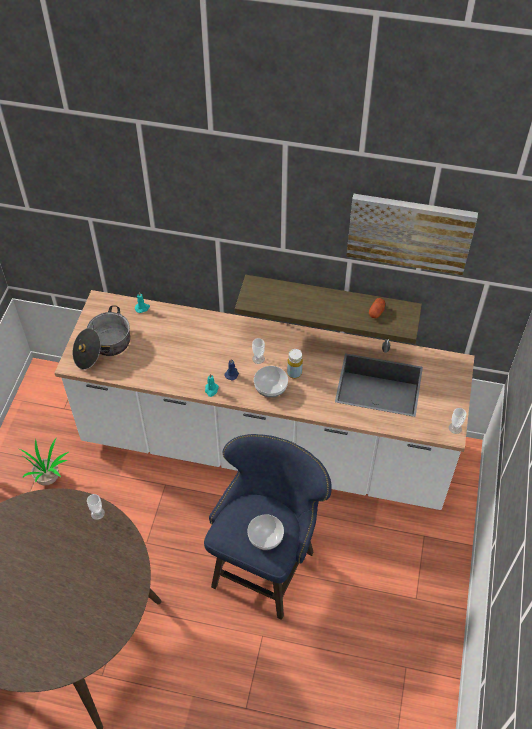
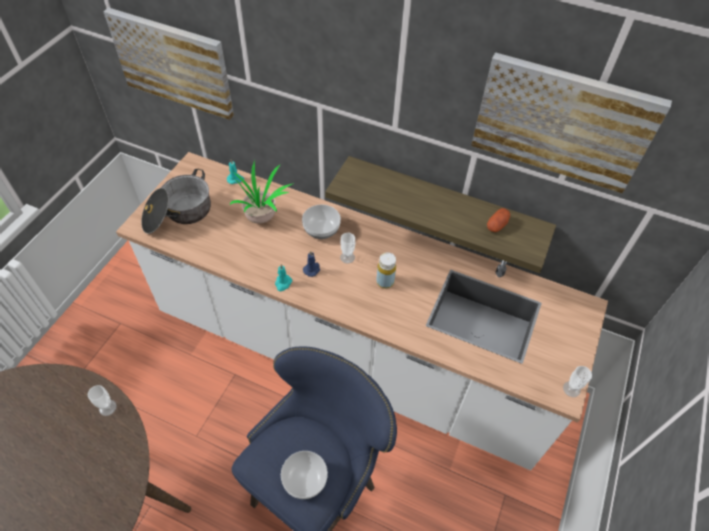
camera: 10 degrees right, 0 degrees up
(49, 477) = (120, 342): potted plant -> potted plant (262, 216)
(82, 220) = (173, 63): none -> picture
(270, 388) = (352, 294): bowl -> bowl (321, 229)

